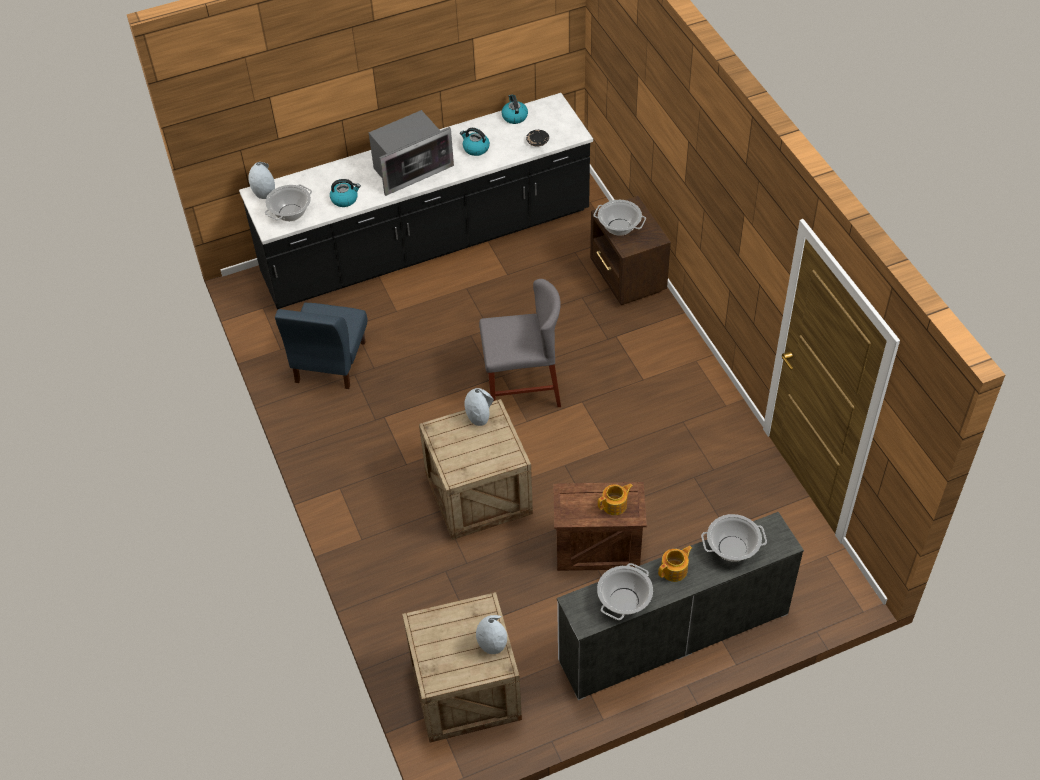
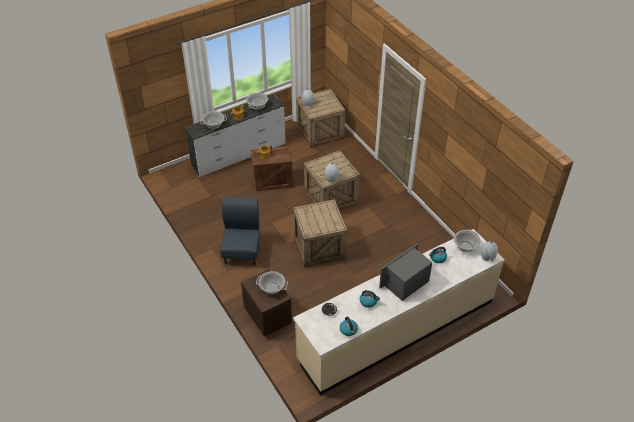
camera: 170 degrees right, 5 degrees down
(329, 362) = (426, 251): blue chair -> blue chair (242, 251)
(427, 244) = (396, 329): black counter -> beige counter
(522, 388) = (319, 247): grey chair -> crate

